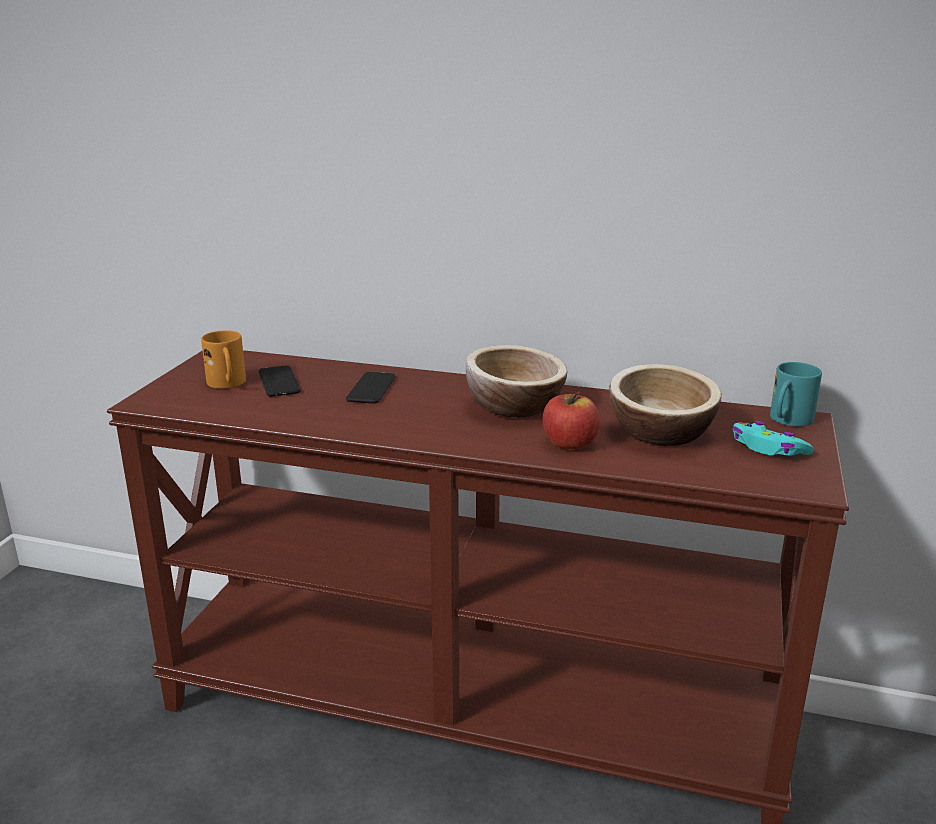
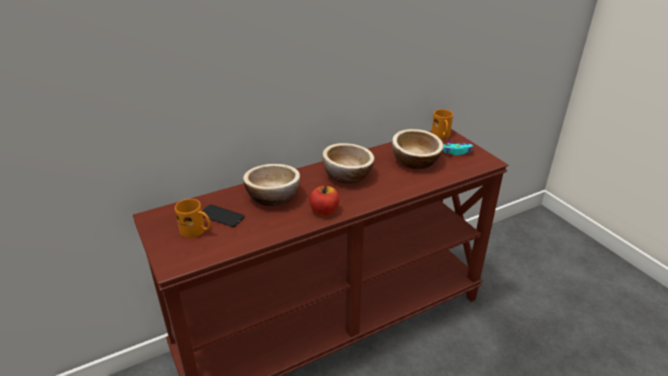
camera: 45 degrees left, 10 degrees up
(371, 388) = (273, 197): phone -> bowl
(569, 443) = (397, 183): apple -> apple (324, 211)
(788, 421) = (442, 136): turquoise mug -> orange mug

